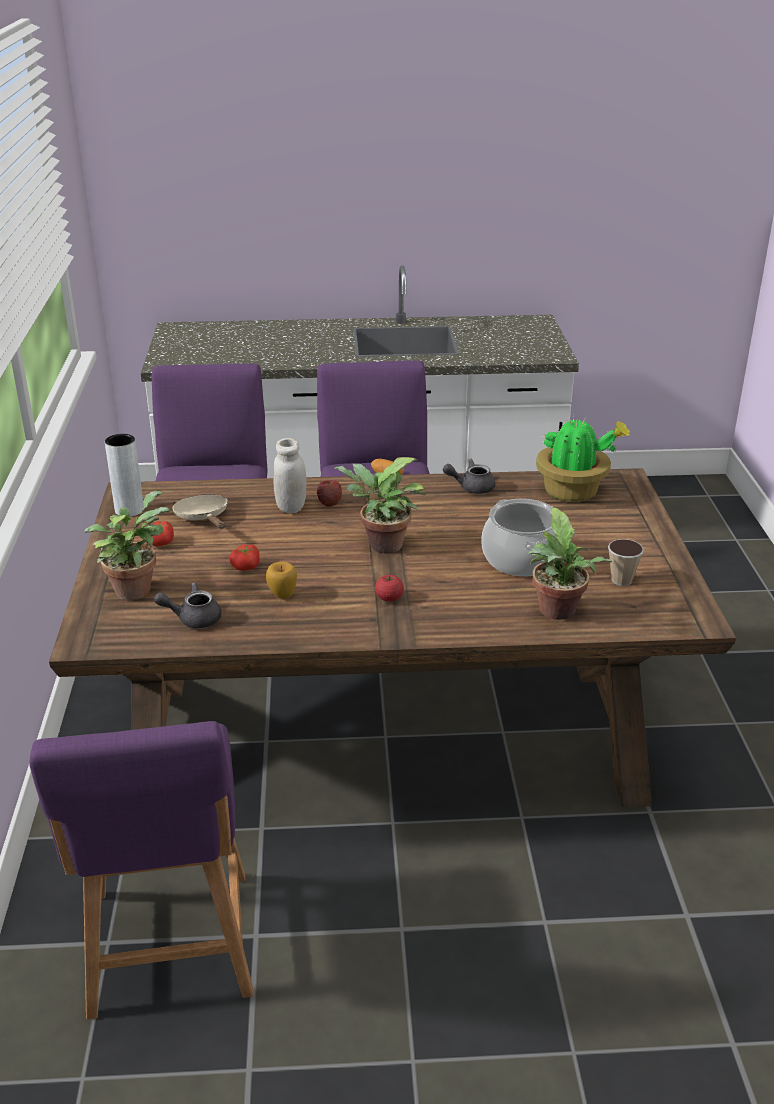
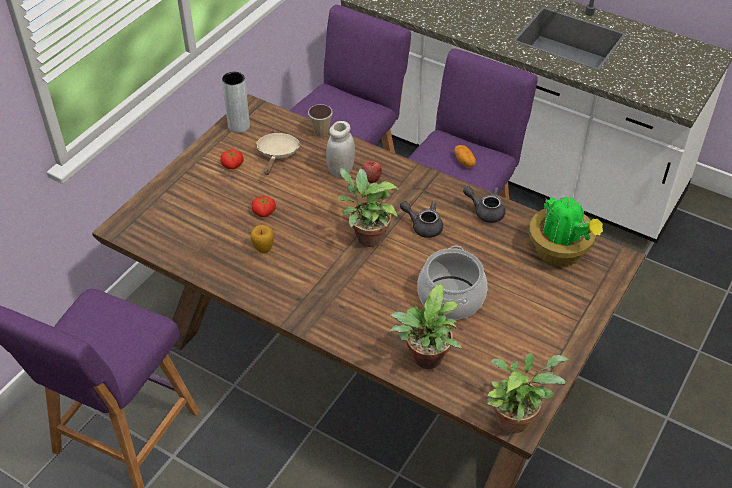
camera: 35 degrees right, 15 degrees up
(134, 588) = (184, 197): potted plant -> potted plant (515, 417)
(193, 618) = (194, 240): grey teapot -> grey teapot (423, 226)
(389, 598) = (326, 286): tomato -> none
(621, 580) = (503, 356): cup -> cup (321, 132)

